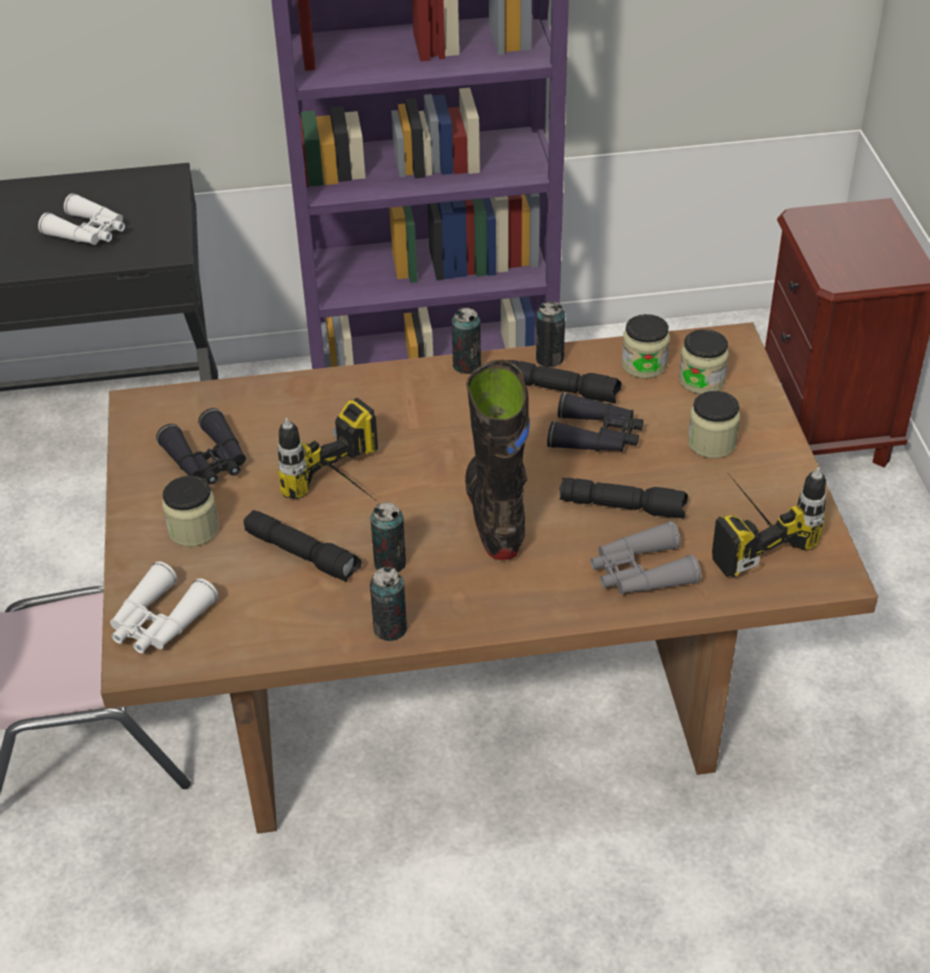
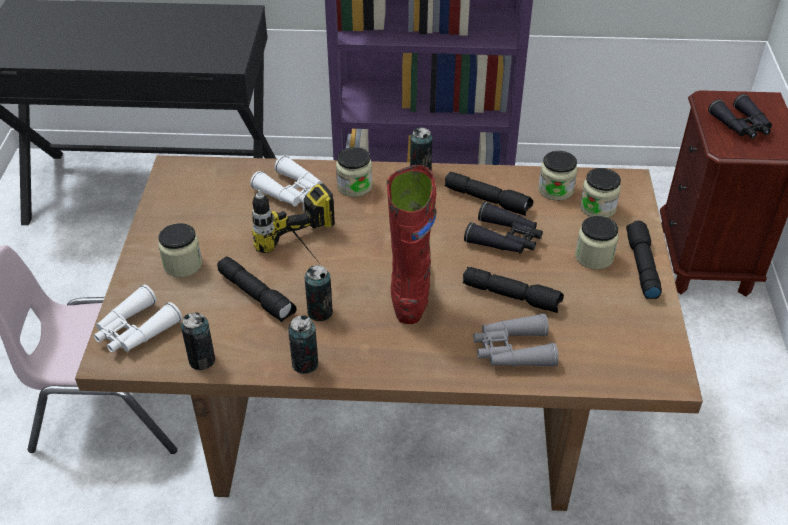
camera: 10 degrees right, 0 degrees up
(88, 232) = (179, 44): white binoculars -> white binoculars (292, 192)
(208, 461) = (209, 215): black binoculars -> black binoculars (741, 126)
(386, 396) = (354, 186): none -> jar
(495, 516) = (410, 288): black boot -> red boot
(549, 359) = (484, 175): can -> can (202, 360)
(747, 530) = (606, 330): power drill -> none
(771, 445) = (641, 266): none -> black flashlight

